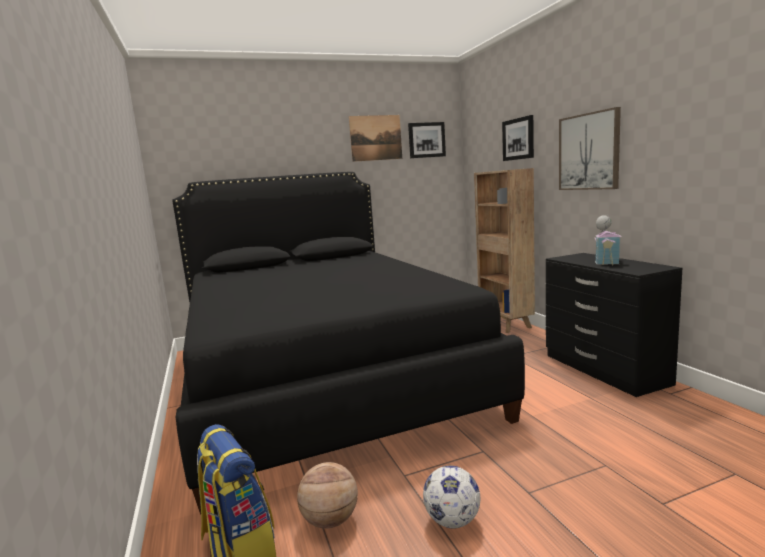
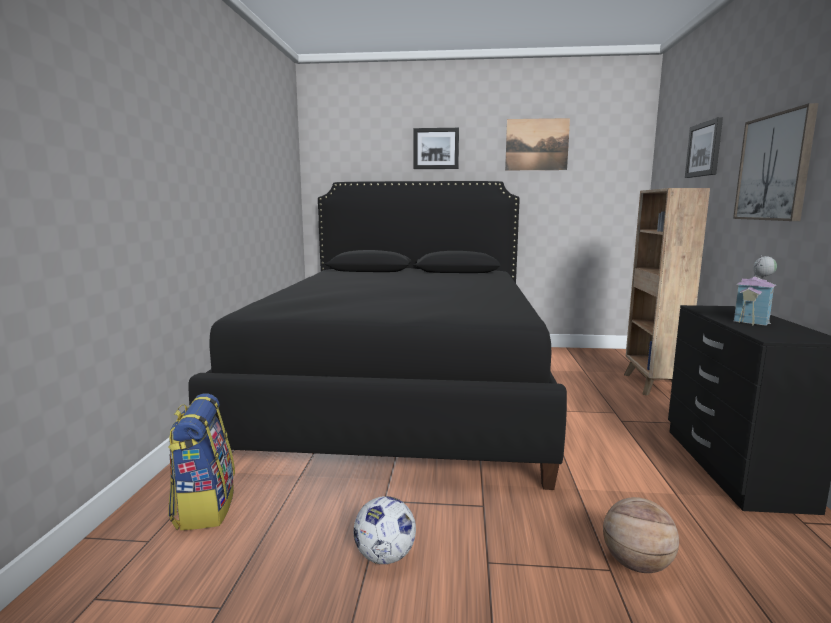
camera: 25 degrees right, 0 degrees up
(330, 520) = (286, 514): basketball -> basketball (637, 564)
(426, 140) = (602, 149): picture -> picture (436, 148)

